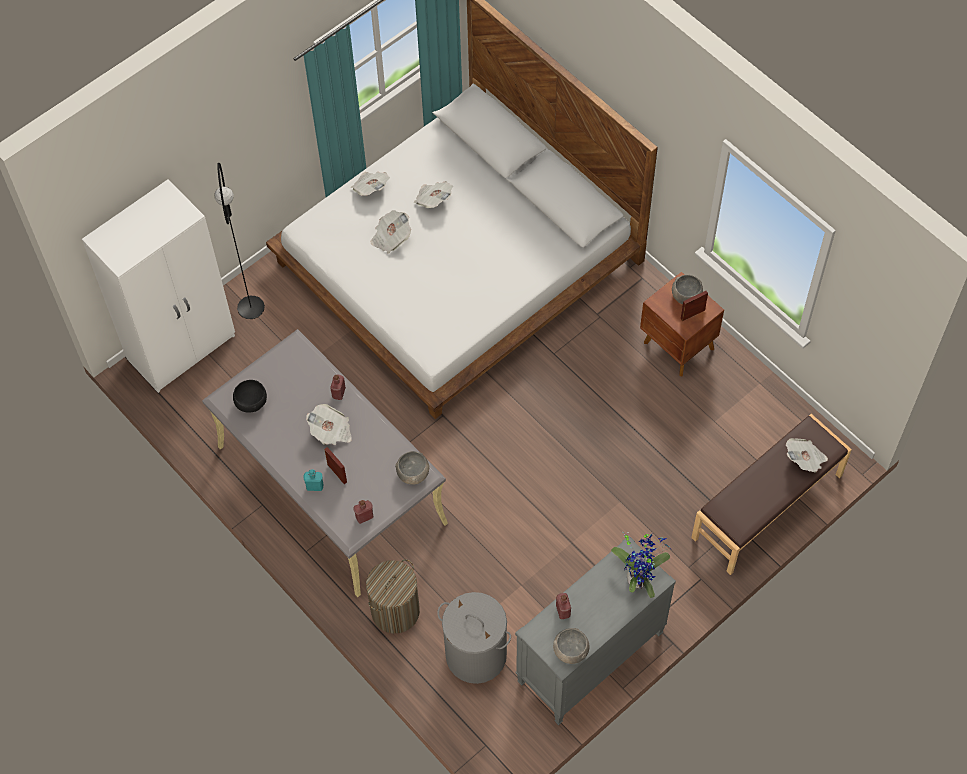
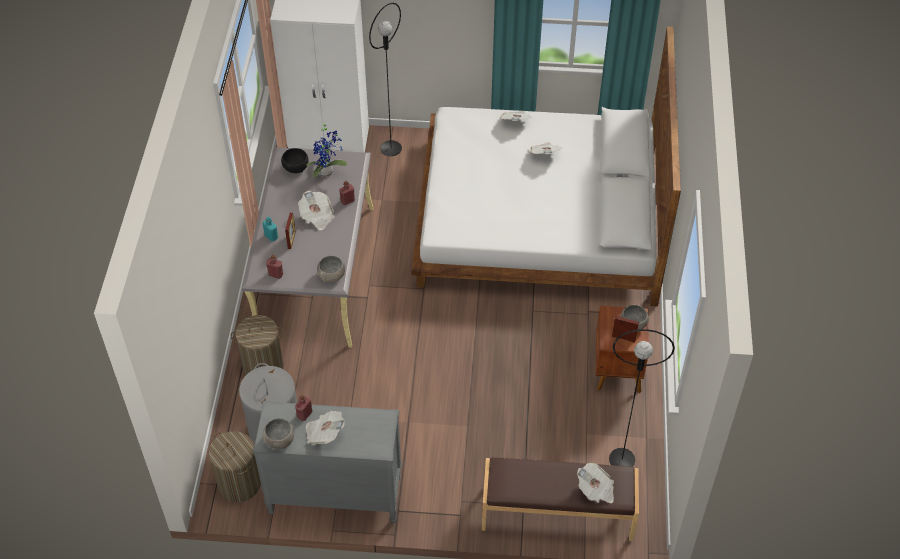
camera: 45 degrees right, 10 degrees down
(391, 238) = (493, 155): newspaper -> newspaper (324, 433)
(503, 726) = (239, 483): none -> laundry basket
(639, 577) = (373, 438): potted plant -> potted plant (327, 172)
(762, 418) = (621, 459): none -> black floor lamp

